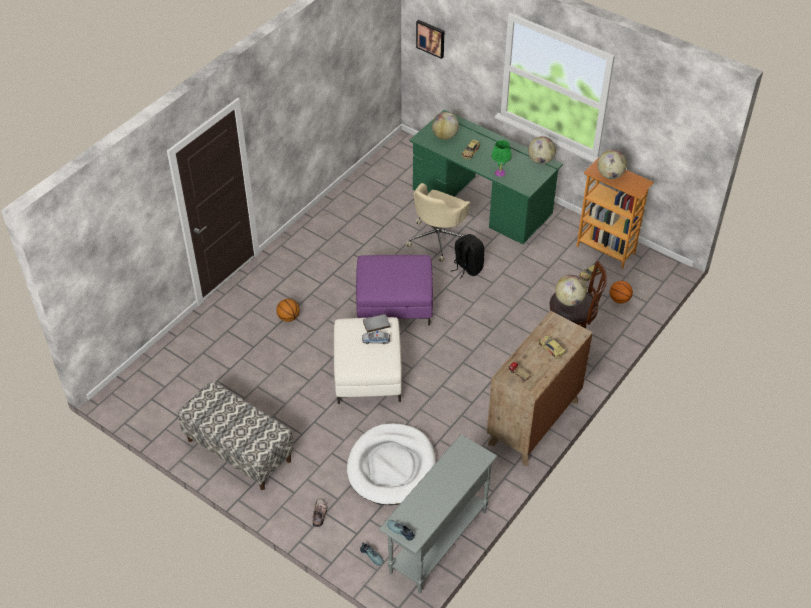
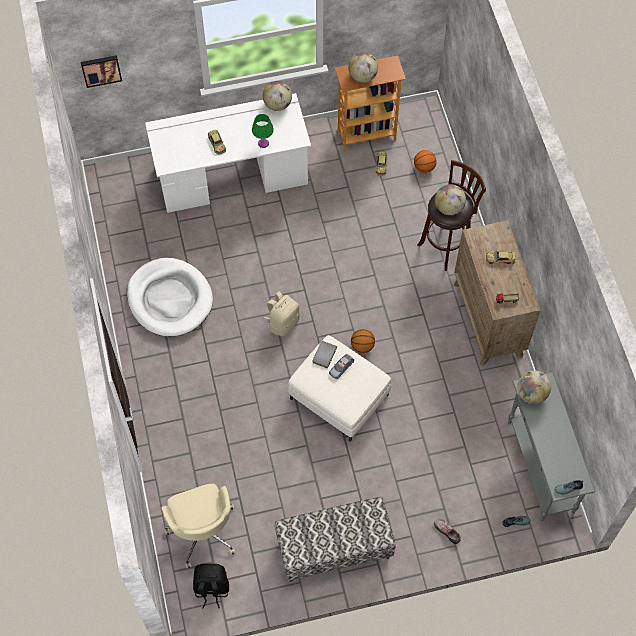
camera: 50 degrees left, 15 degrees up
(288, 318) = (224, 412): basketball -> basketball (362, 346)
(391, 467) = (446, 448): white dog bed -> white dog bed (170, 299)
(395, 303) = (283, 322): purple ottoman -> beige backpack
(438, 238) = (241, 237): beige office chair -> beige office chair (203, 531)
(444, 136) = (179, 147): globe -> globe (531, 393)
(467, 268) = (294, 242): black backpack -> black backpack (211, 589)
(482, 202) = (232, 175): green desk -> white desk

